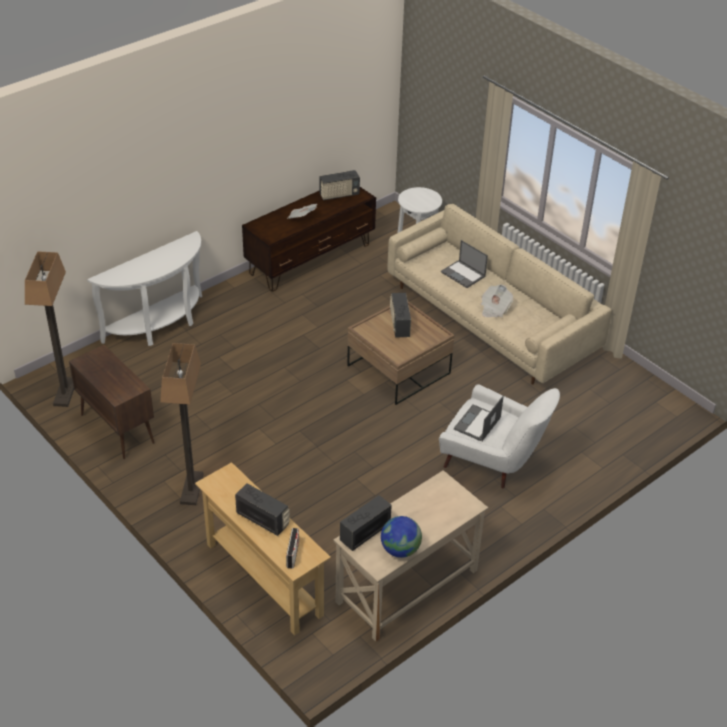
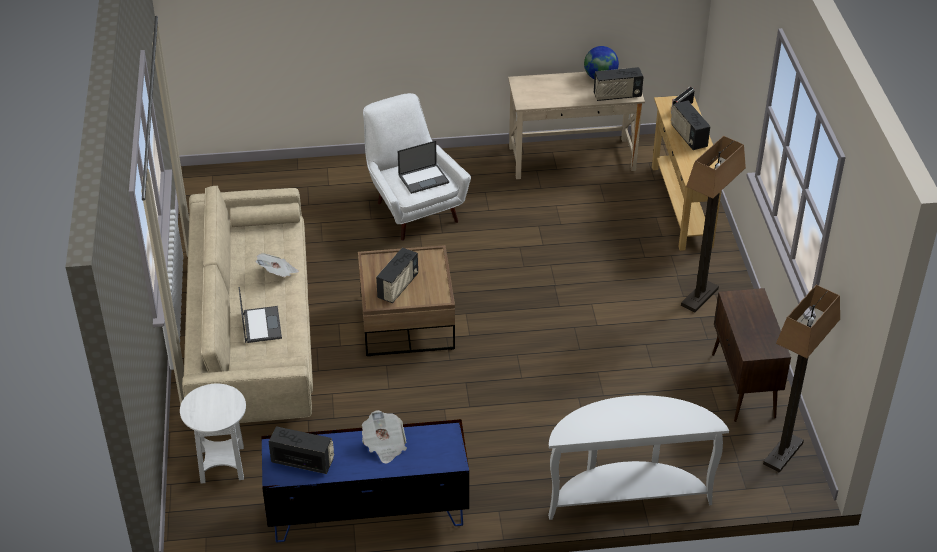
camera: 145 degrees left, 0 degrees up
(311, 259) = (367, 511): brown tv stand -> blue tv stand

